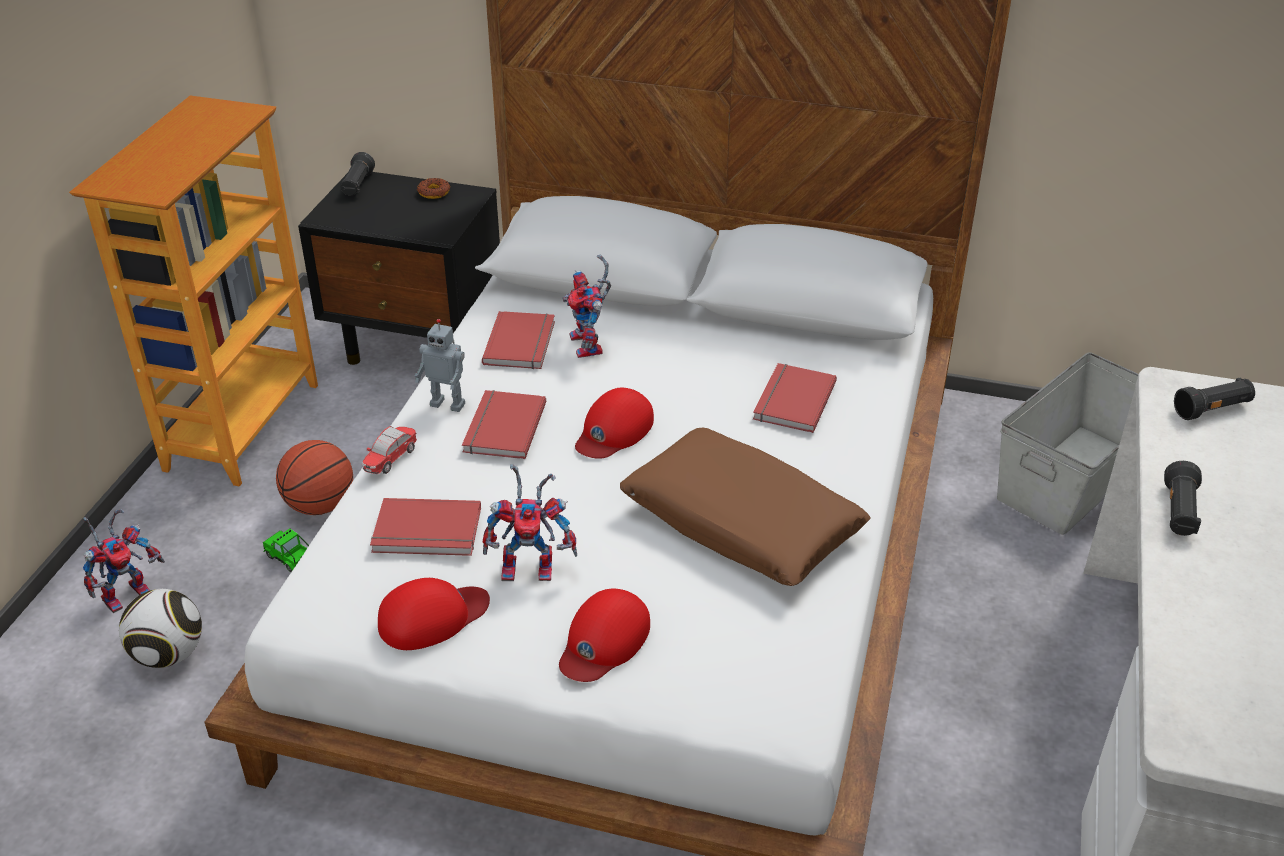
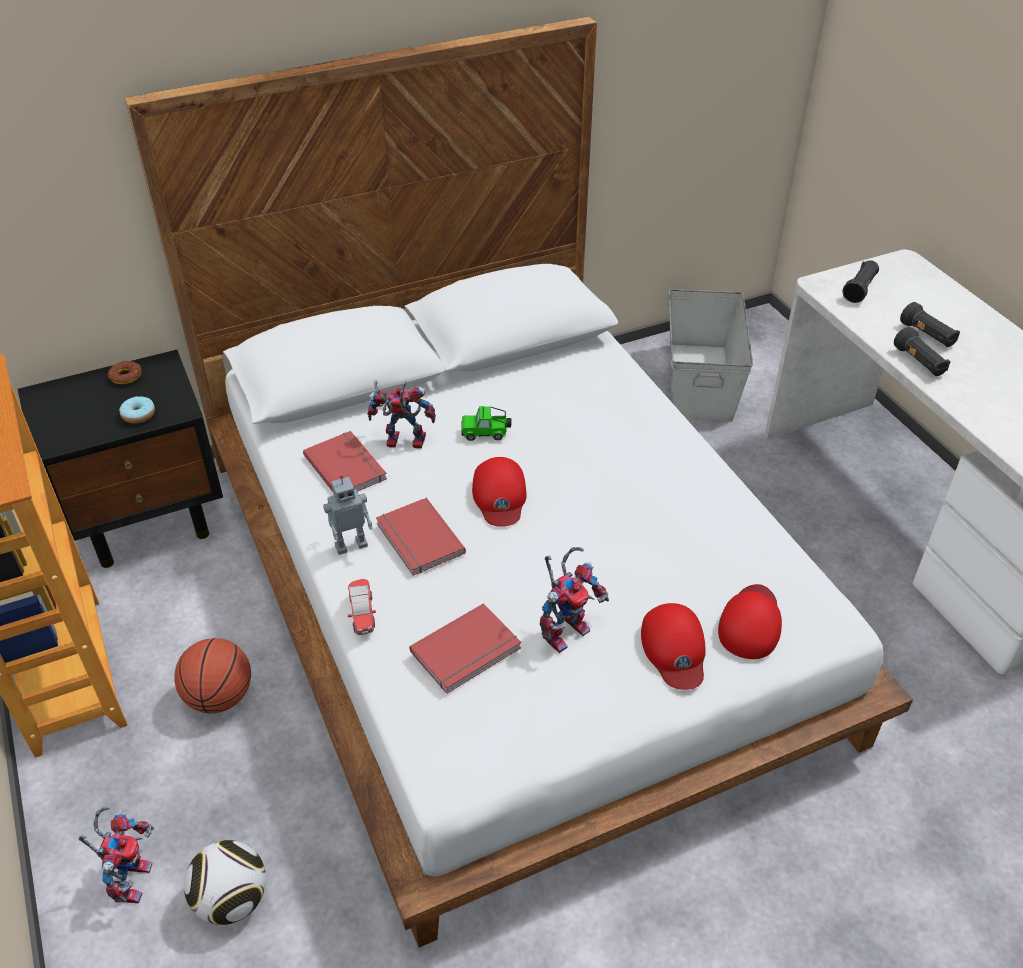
camera: 40 degrees left, 5 degrees up
(291, 559) = (246, 755): toy car -> toy car (486, 433)
(357, 185) = (44, 401): black flashlight -> black flashlight (927, 335)
(407, 225) = (138, 415): none -> donut
(432, 617) = (546, 711): red cap -> red cap (751, 623)
(590, 347) = (401, 442): toy robot -> toy robot turned 150 degrees clockwise
(741, 523) = (655, 514): brown pillow -> none
(791, 400) = (585, 410): red book -> none

